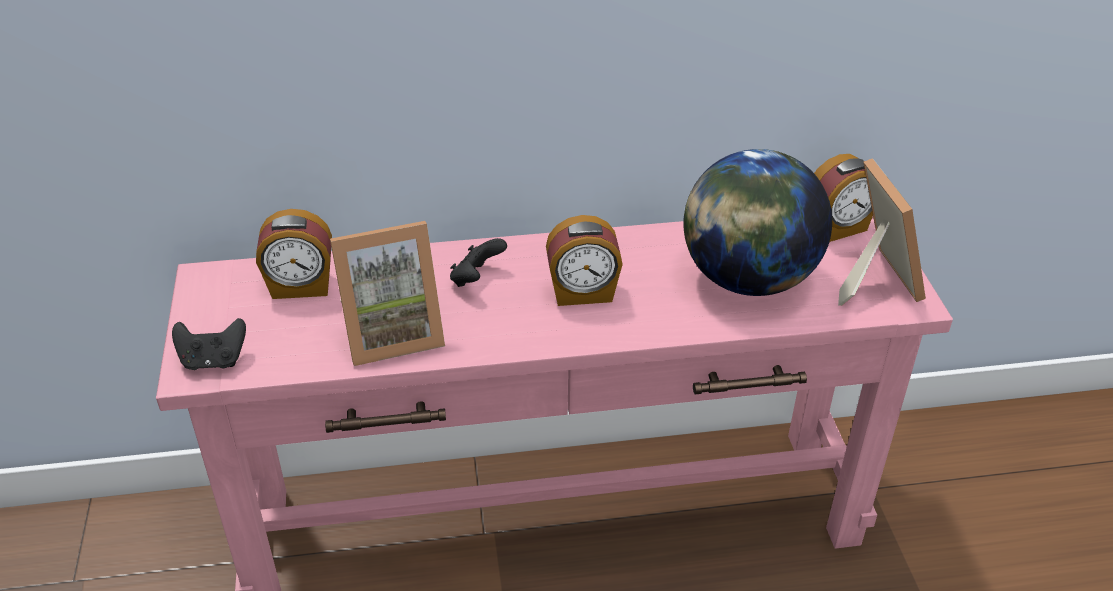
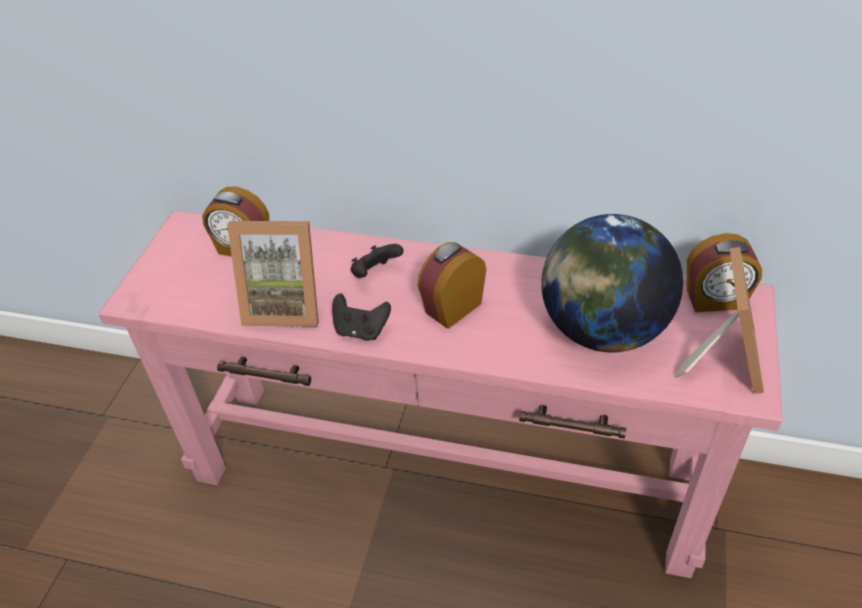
camera: 25 degrees right, 5 degrees up
(213, 361) = (150, 294): black game controller -> black game controller (361, 330)
(583, 293) = (452, 307): alarm clock -> alarm clock turned 120 degrees clockwise

